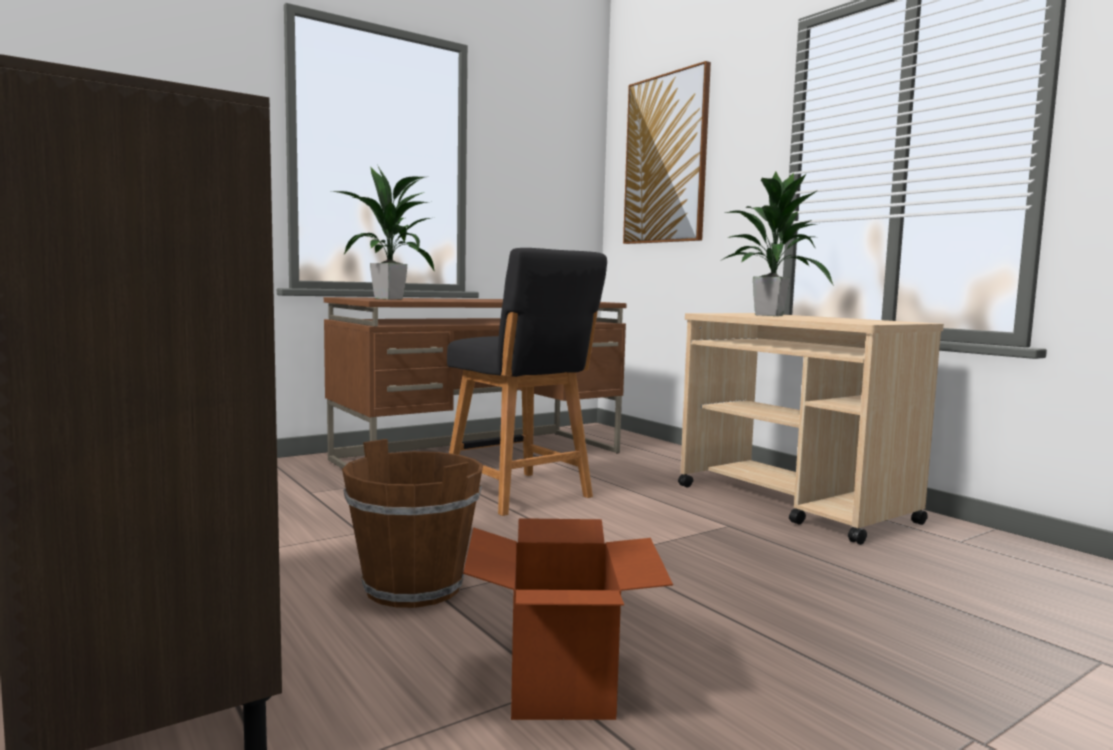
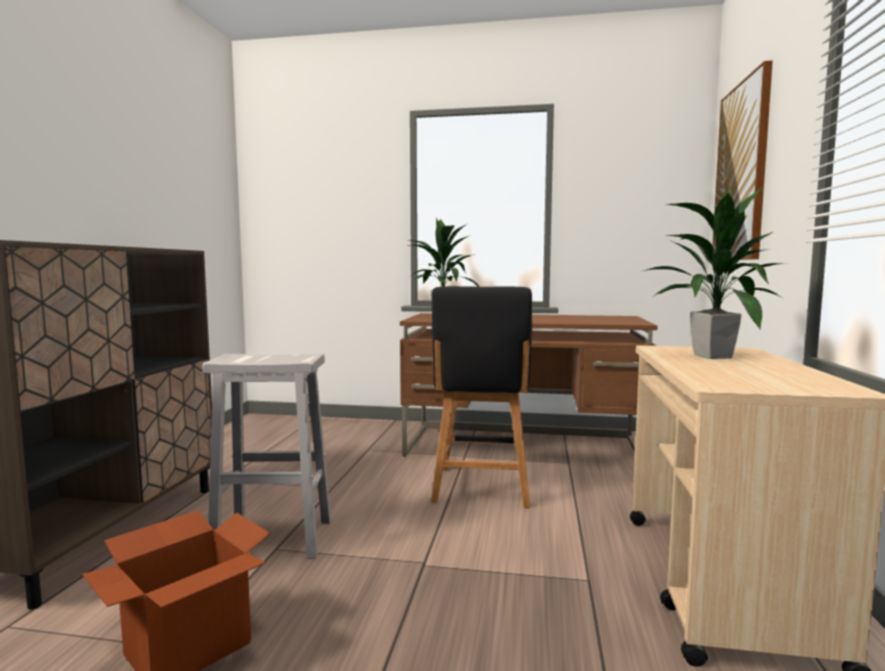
camera: 45 degrees right, 0 degrees up
(414, 587) = (276, 538): brown bucket -> white stool

